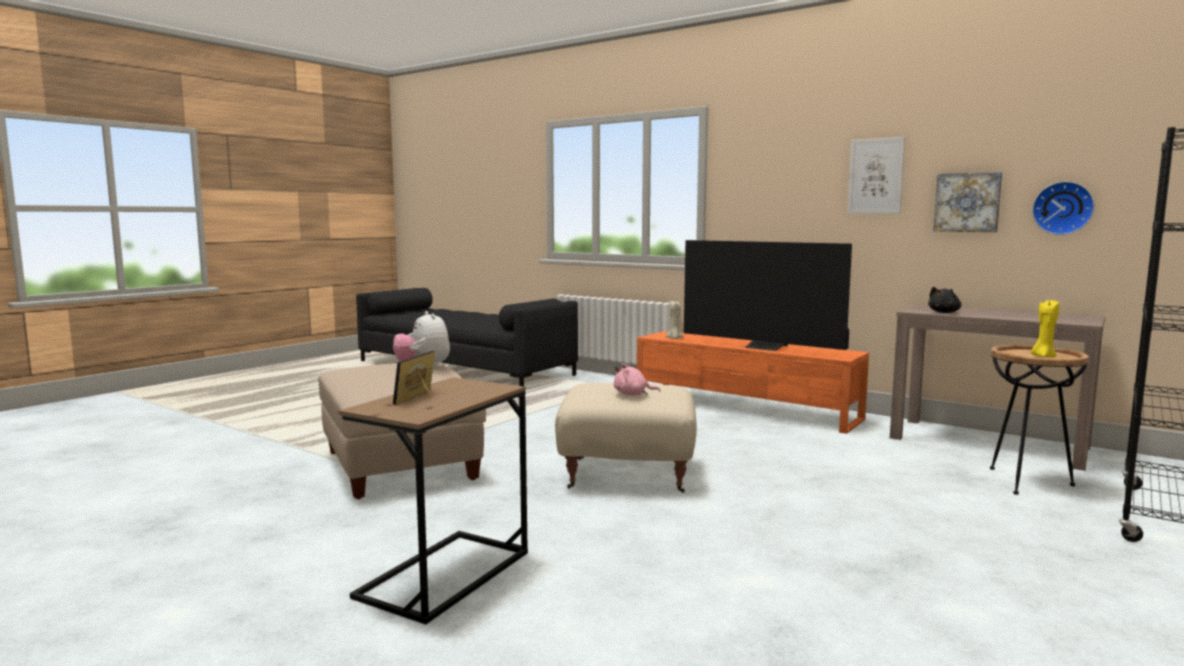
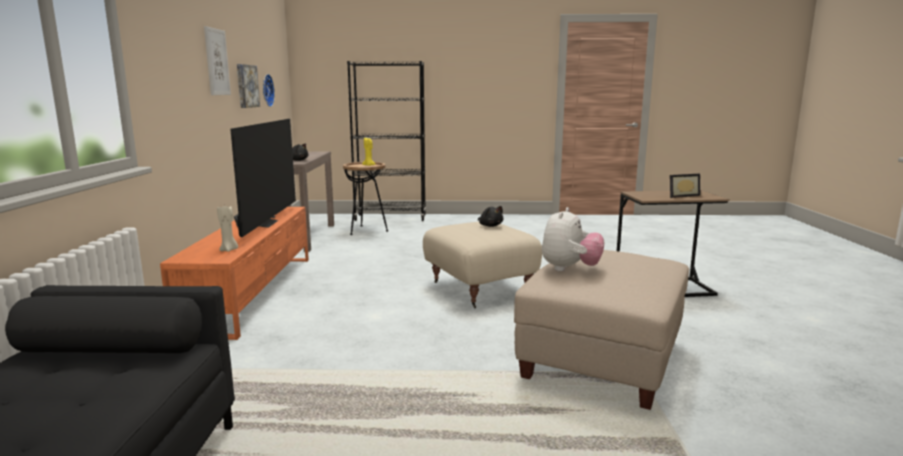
camera: 125 degrees left, 5 degrees up
(633, 395) = (490, 226): pink plush toy -> black plush toy

